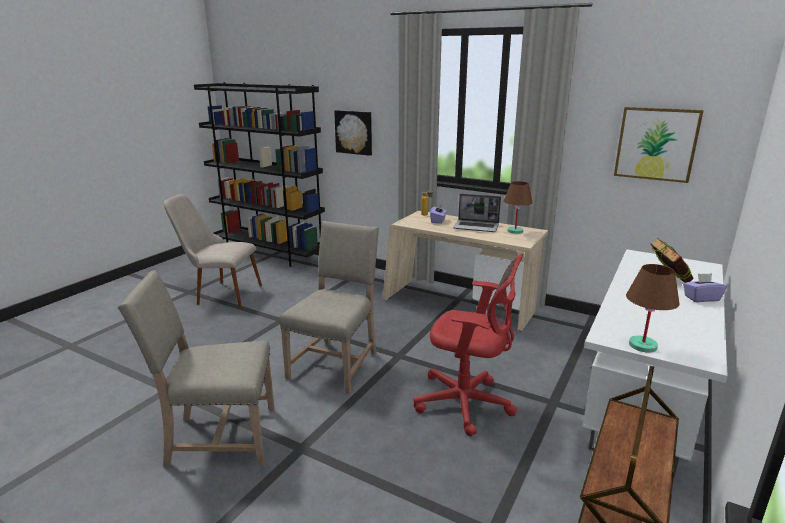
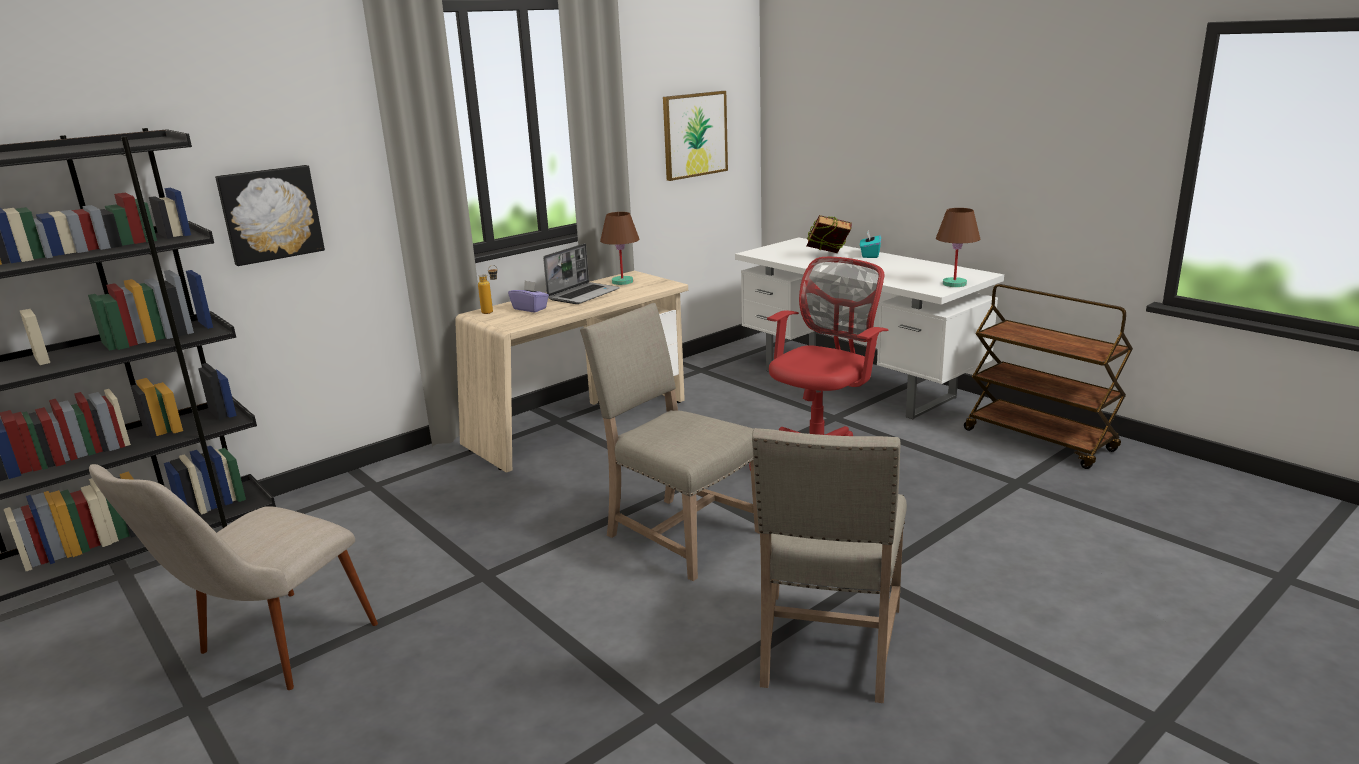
camera: 70 degrees left, 0 degrees up
(701, 298) = (869, 255): purple tissue box -> turquoise tissue box

